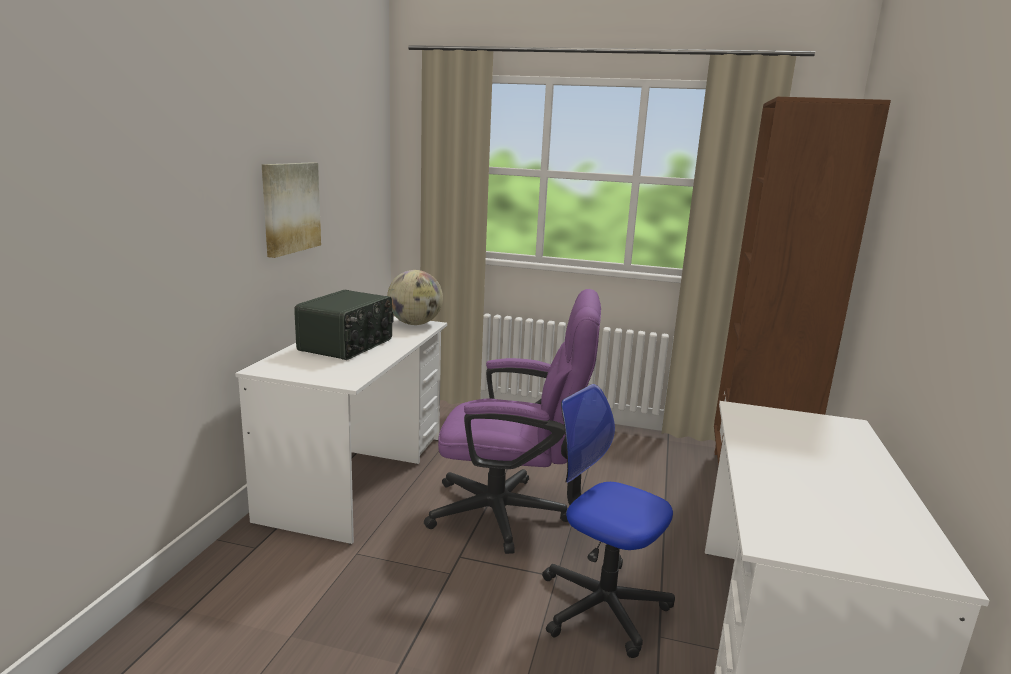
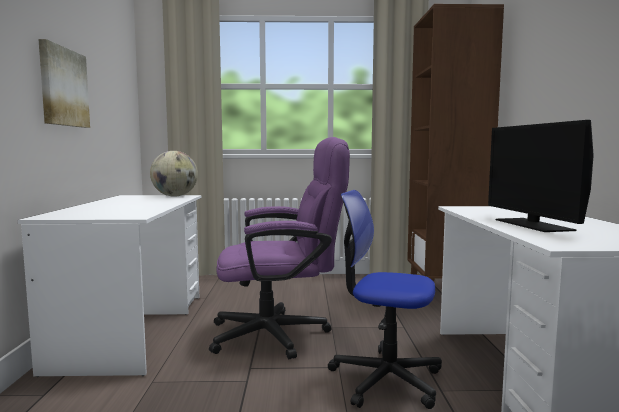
camera: 15 degrees left, 10 degrees down
(347, 345) = (122, 205): radio -> none
(792, 481) = (532, 225): none -> monitor

